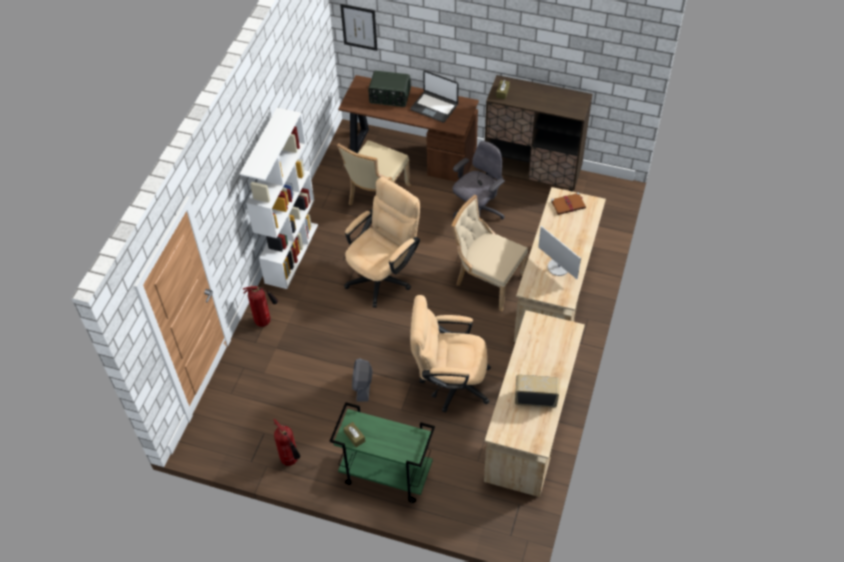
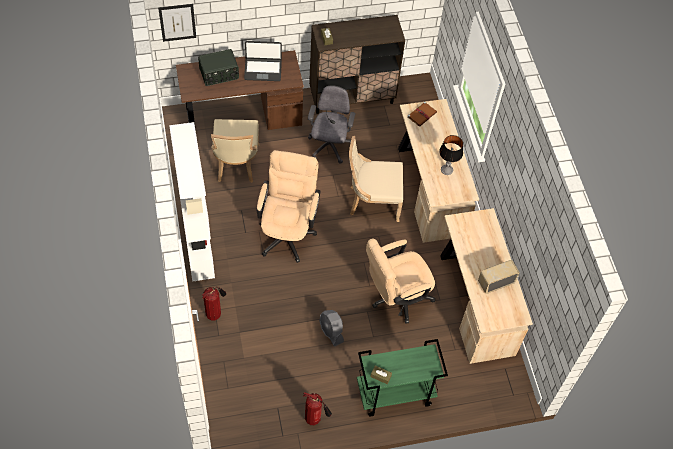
camera: 35 degrees left, 5 degrees up
(558, 267) = (447, 170): monitor -> table lamp

